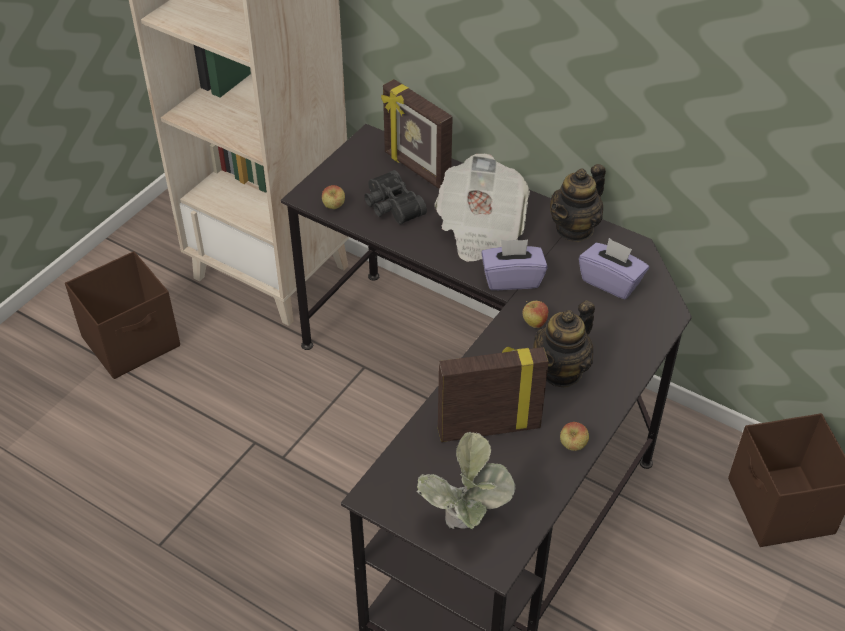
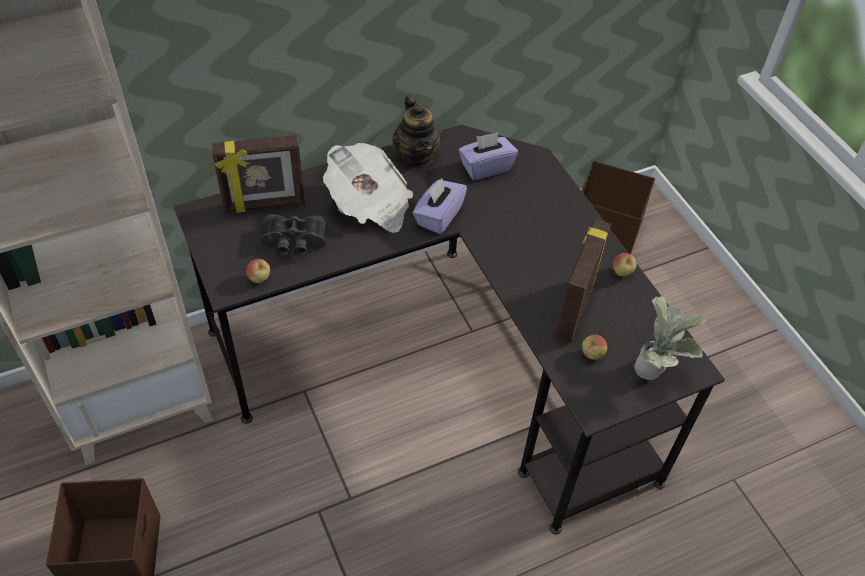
camera: 60 degrees left, 5 degrees up
(534, 323) = (493, 229): apple -> apple (592, 355)
(561, 371) = (549, 240): teapot -> none

